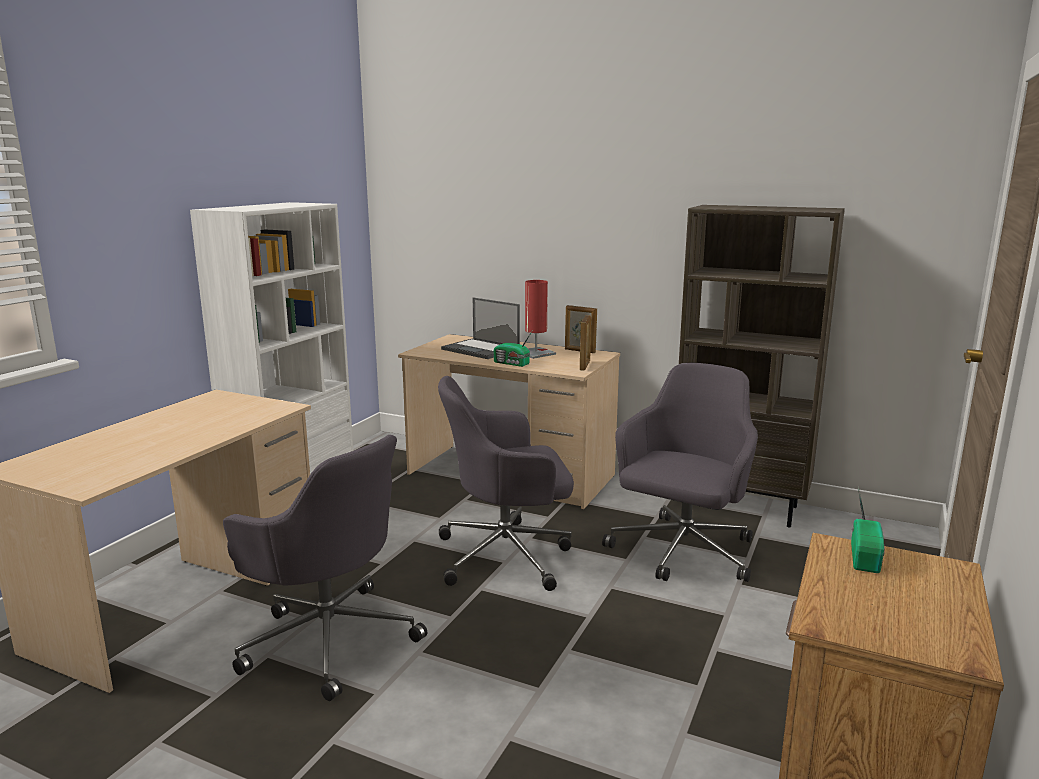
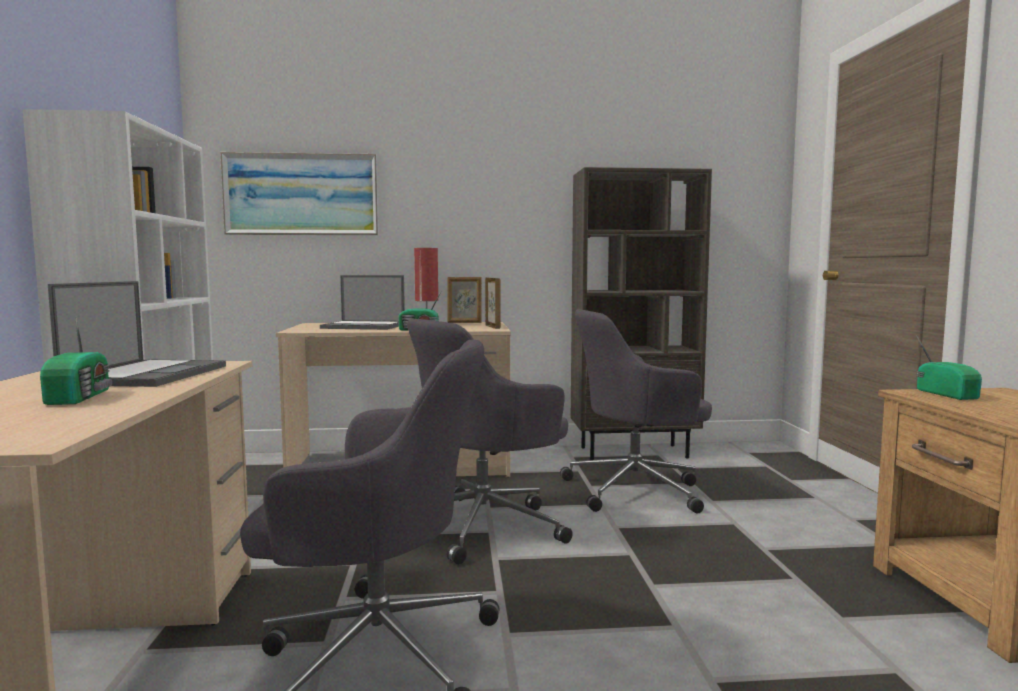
camera: 30 degrees left, 10 degrees down
(162, 441) = (81, 397): none -> radio
(227, 416) = (148, 374): none -> laptop
(451, 218) = (301, 194): none -> picture
(681, 552) = (636, 490): grey office chair -> grey office chair turned 105 degrees counterclockwise

